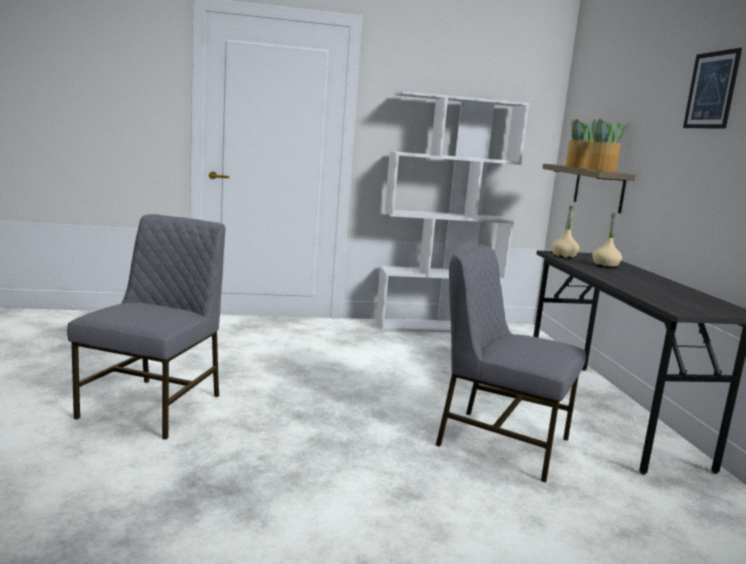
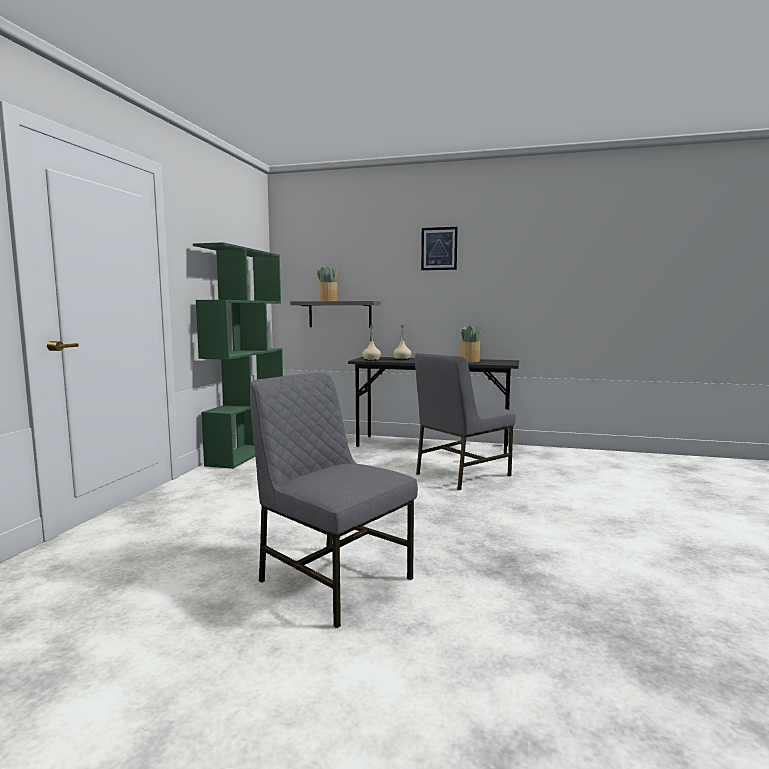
camera: 65 degrees left, 5 degrees down
(437, 326) = (247, 451): white bookcase -> green bookcase
(601, 170) = (357, 300): potted plant -> potted plant (470, 361)

